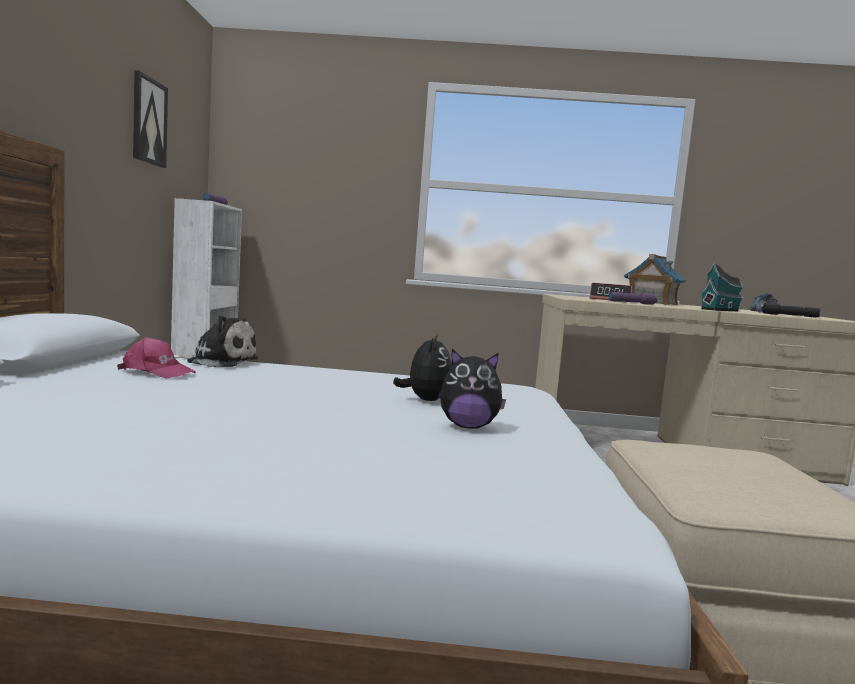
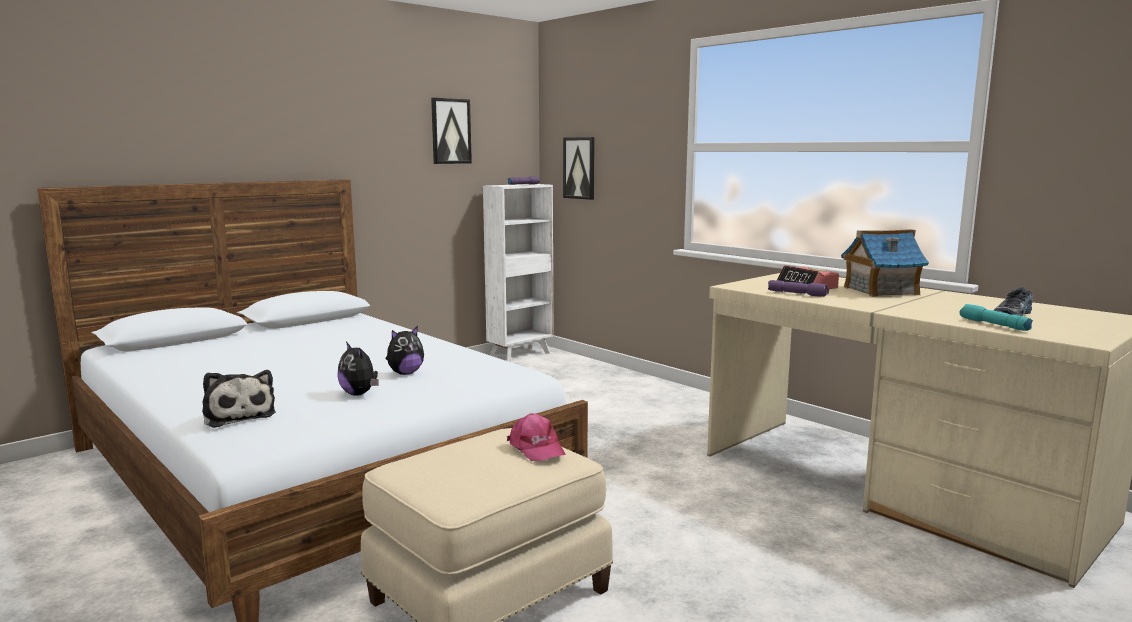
camera: 45 degrees right, 5 degrees up
(157, 372) = (328, 334): pink cap -> pink cap (536, 448)
(219, 361) = (384, 329): plush toy -> plush toy (238, 415)
(274, 194) = (579, 168): none -> picture
(721, 310) = (902, 310): toy house -> none
(789, 315) = (993, 325): black flashlight -> turquoise flashlight

